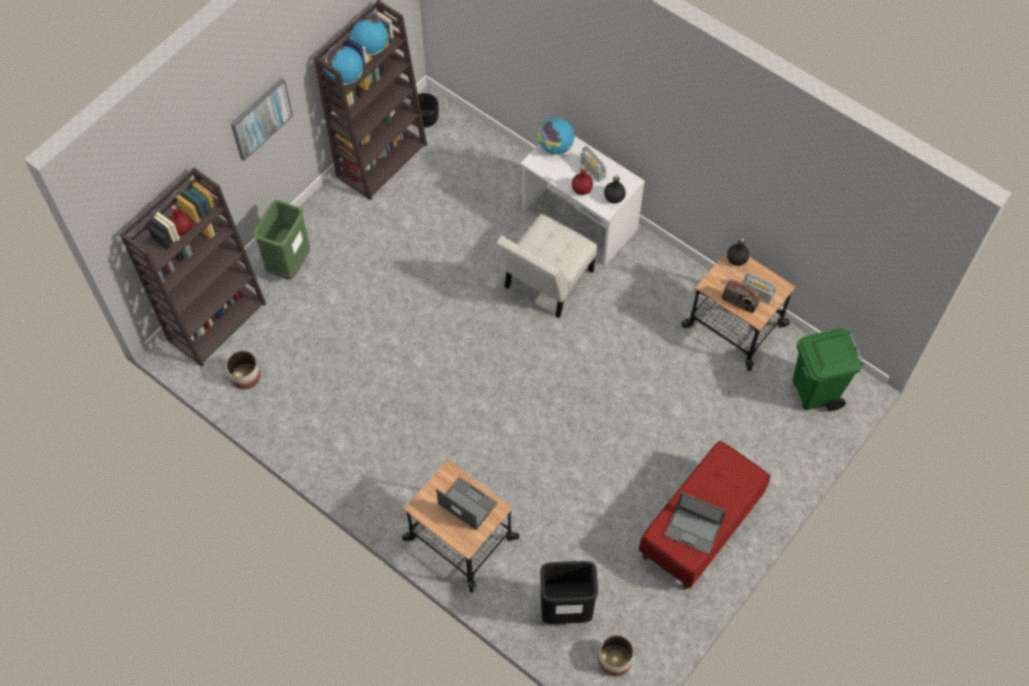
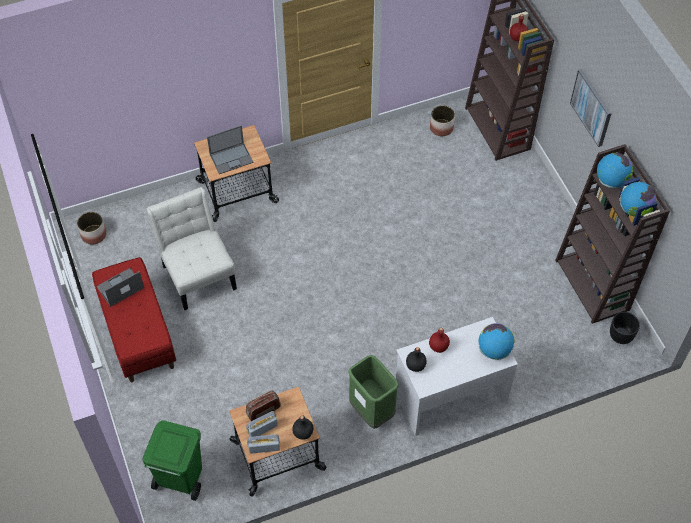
camera: 120 degrees right, 5 degrees down
(289, 264) = (522, 186): green trash can -> green trash can (372, 412)
(546, 283) = (404, 341): white chair -> white chair (198, 273)
(566, 610) = (146, 225): black trash can -> none
(592, 170) = (453, 365): radio -> radio (264, 447)

